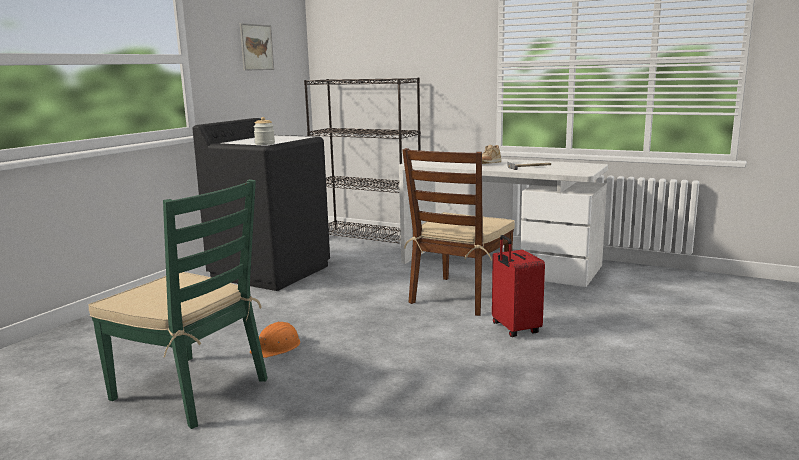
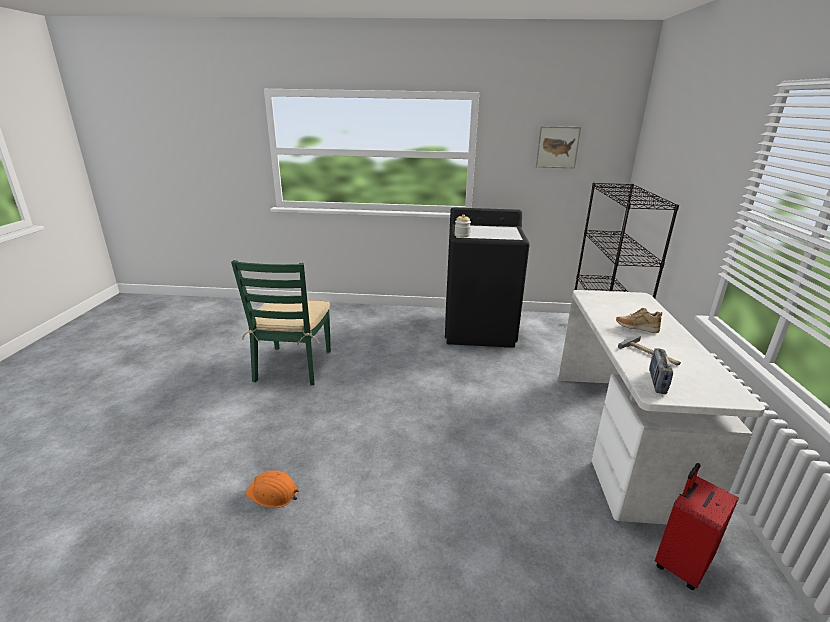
camera: 65 degrees right, 10 degrees up
(277, 347) = (357, 374): orange hard hat -> orange hard hat (272, 493)
(460, 296) = (509, 430): brown chair -> none
(514, 329) = (456, 481): red suitcase -> red suitcase (680, 563)
(568, 171) = (657, 382): none -> radio

